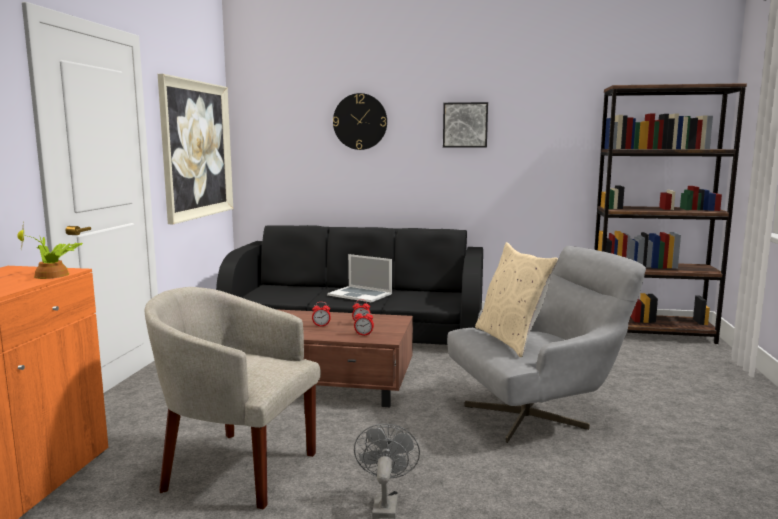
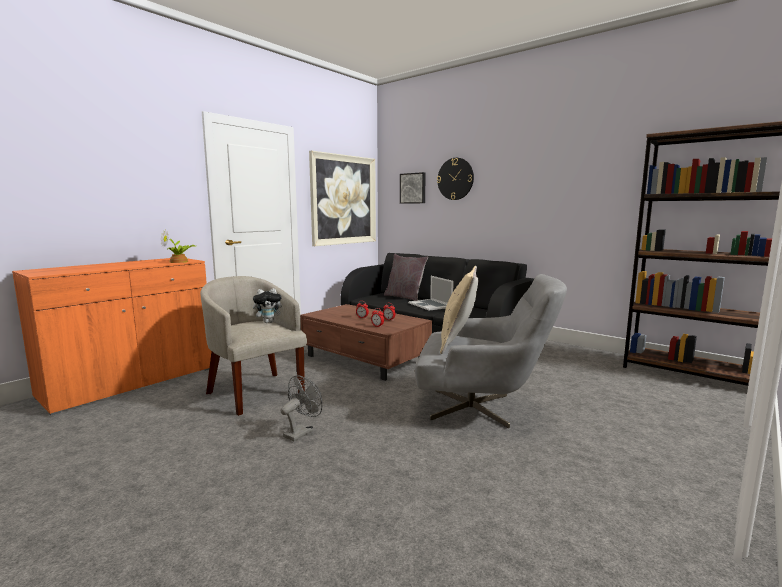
camera: 30 degrees right, 0 degrees up
(248, 355) = (269, 322): none -> plush toy
(306, 288) = (405, 297): none -> grey pillow
(465, 125) = (530, 178): picture -> picture (413, 188)

